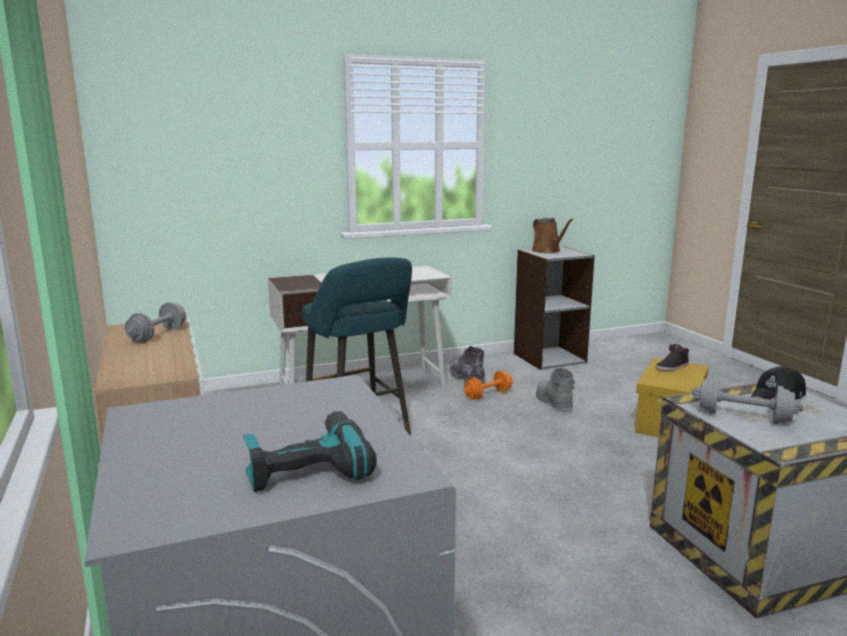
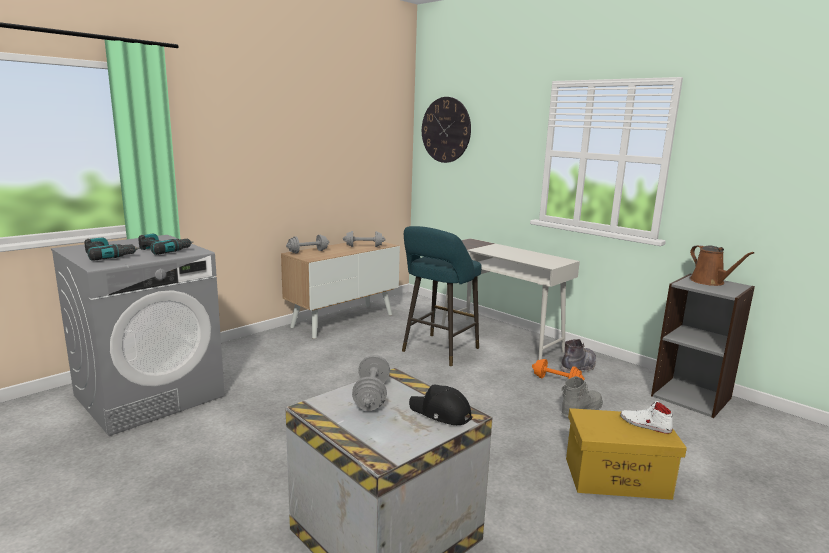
camera: 65 degrees right, 0 degrees up
(125, 371) = (308, 252): none -> grey dumbbell
(164, 122) = (446, 130): none -> wall clock
(303, 411) = (164, 250): none -> power drill
(548, 251) = (709, 282): brown watering can -> brown watering can turned 60 degrees counterclockwise
(672, 367) = (645, 424): black shoe -> white shoe

